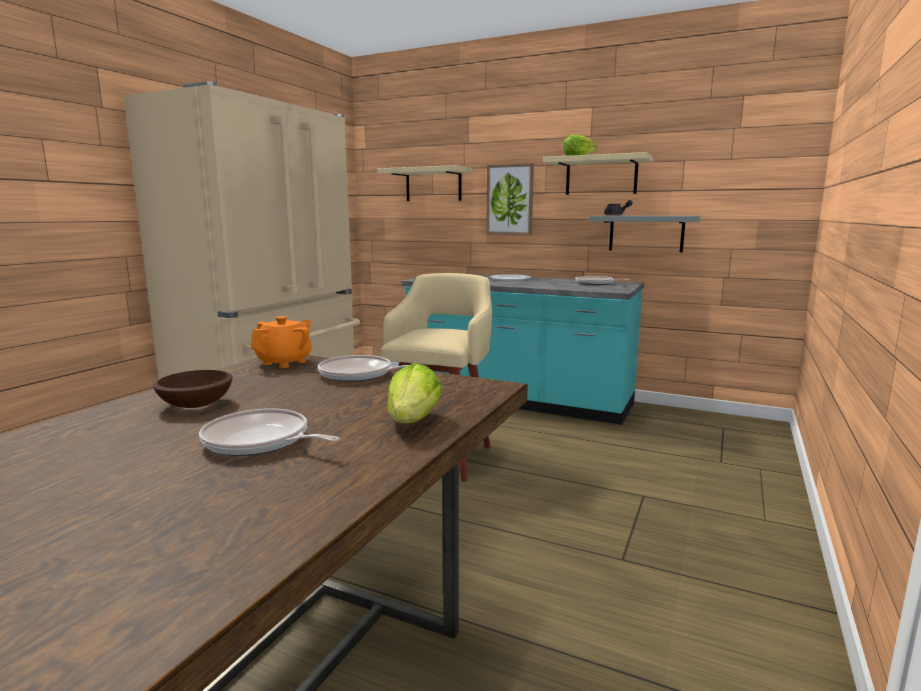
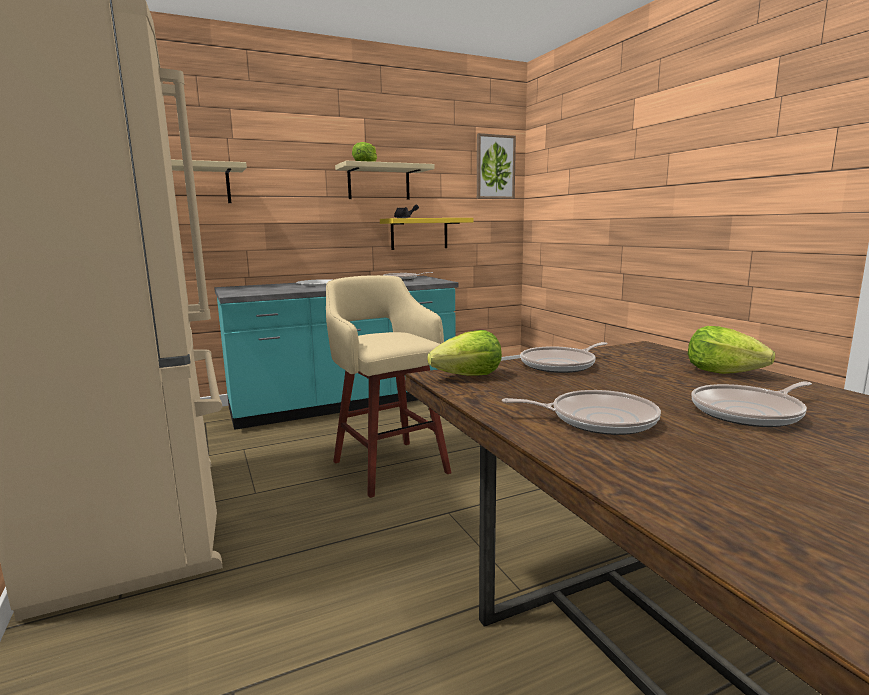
camera: 50 degrees left, 0 degrees up
(197, 404) = (597, 419): brown bowl -> frying pan
(285, 362) = (469, 376): orange teapot -> lettuce
(510, 199) = (291, 203): picture -> picture (495, 167)
(646, 233) = (419, 233): grey shelf -> yellow shelf

